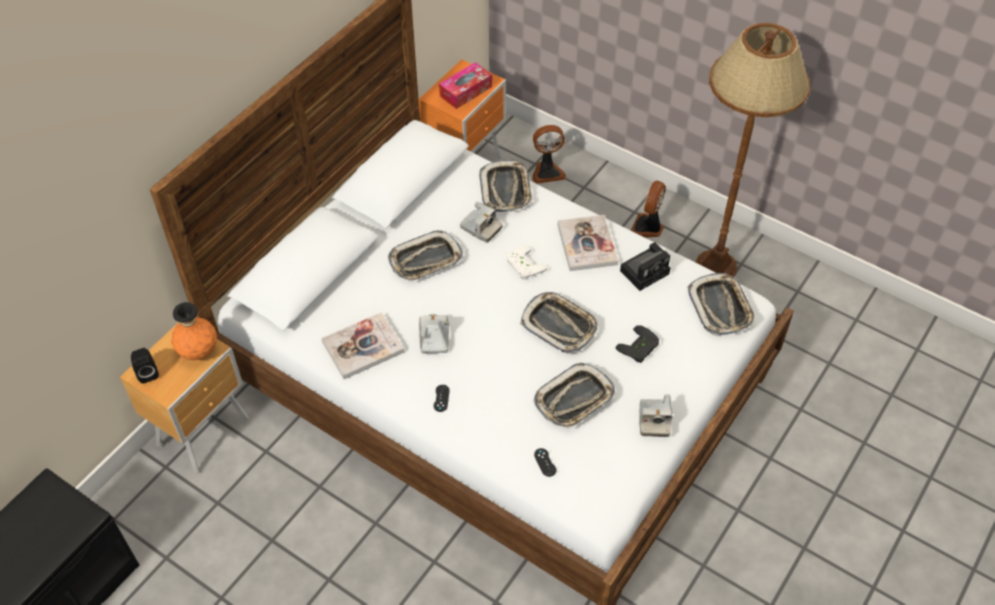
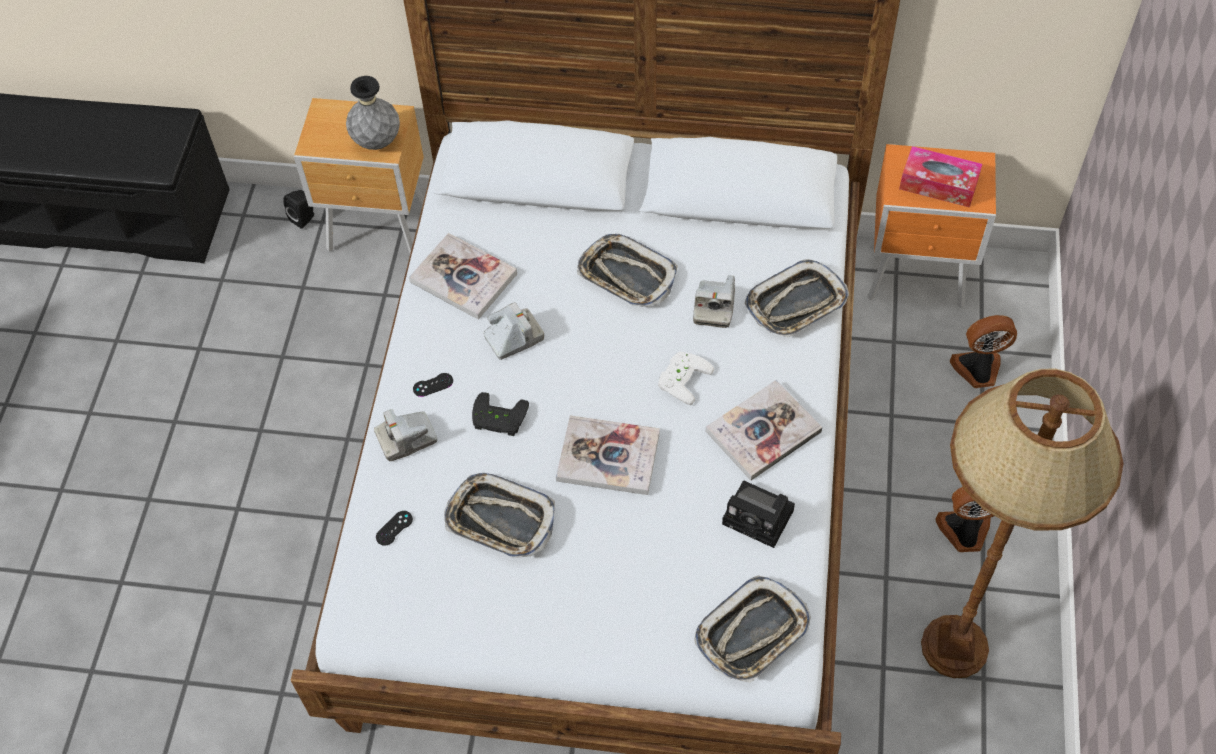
camera: 65 degrees right, 5 degrees up
(147, 373) = (328, 116): black speaker -> black speaker (304, 218)
(199, 352) = (377, 142): orange vase -> grey vase
(547, 171) = (978, 370): fan -> fan turned 120 degrees clockwise
(559, 325) = (608, 457): tray -> book
(640, 348) = (626, 562): black game controller -> black game controller (498, 419)
(654, 420) = (519, 623): camera -> camera (407, 439)

